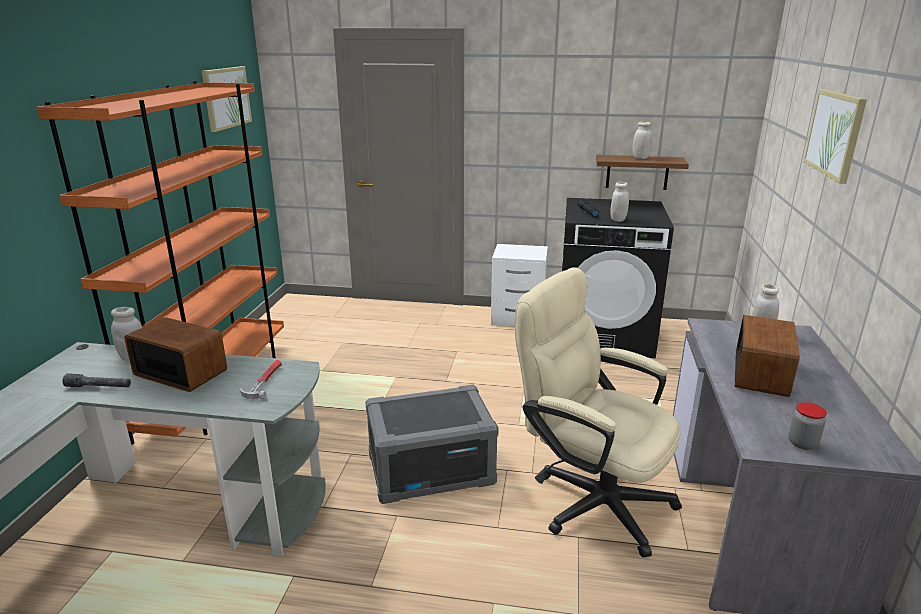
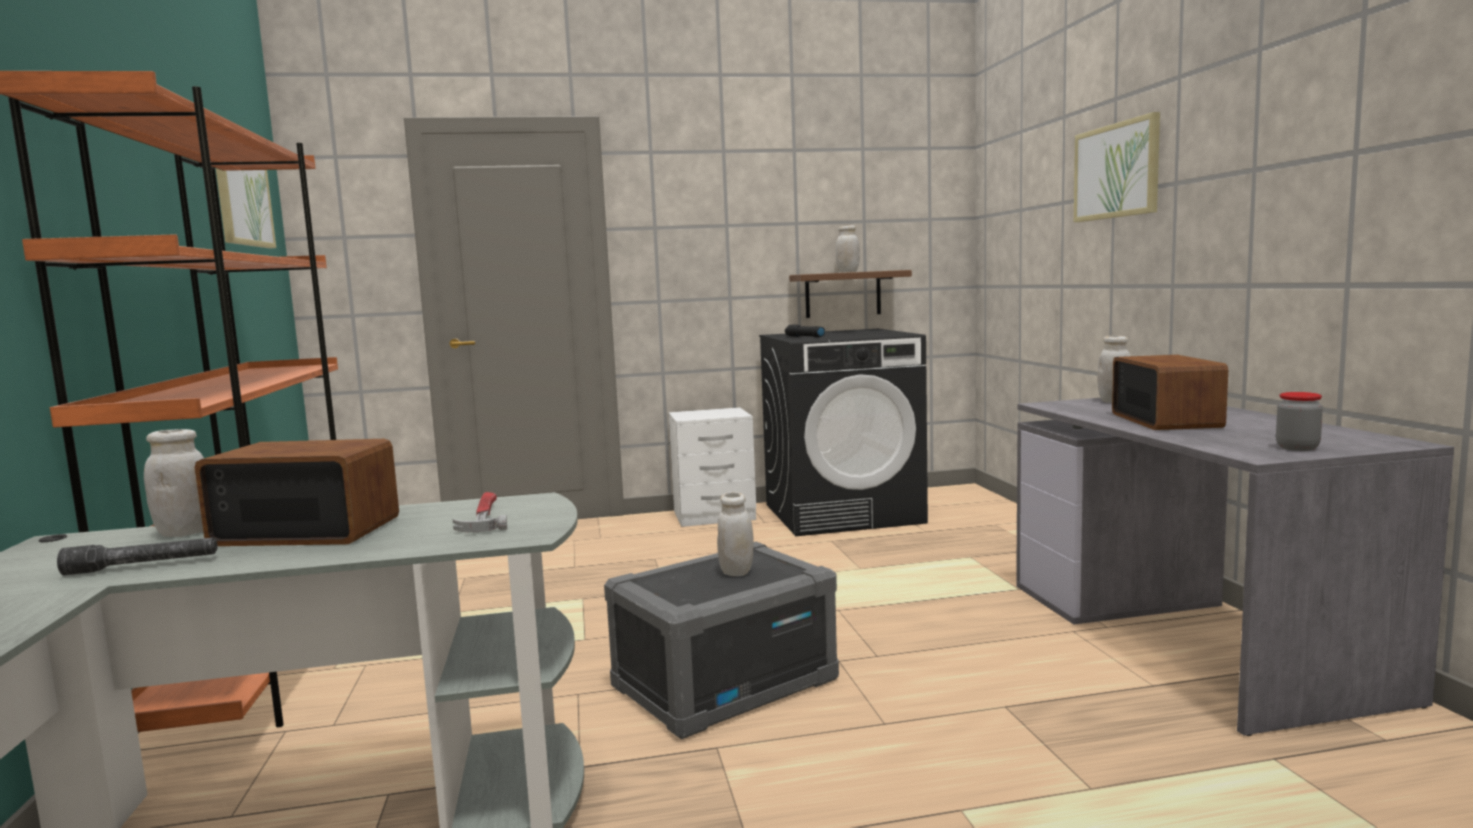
camera: 20 degrees left, 15 degrees down
(590, 498) = (981, 664): beige office chair -> none
(618, 220) = (852, 336): white jar -> white jar (736, 572)

